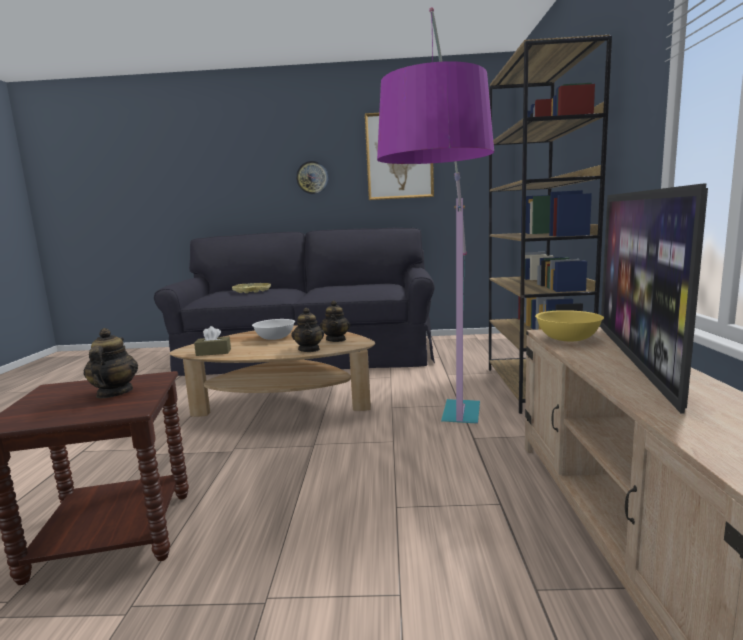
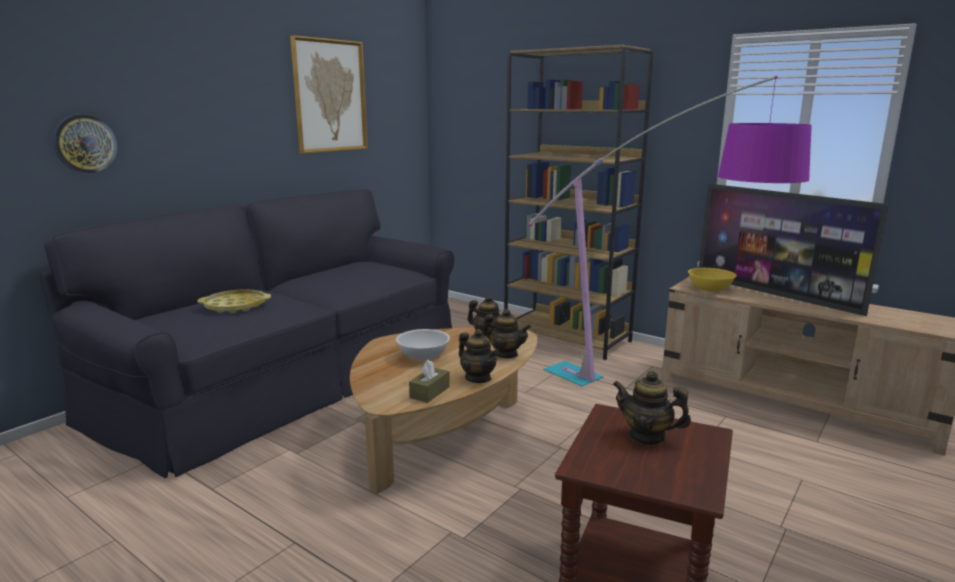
camera: 55 degrees left, 5 degrees up
(252, 355) = (478, 378): none -> teapot
(312, 177) = (228, 121): wall clock -> wall clock (85, 144)

